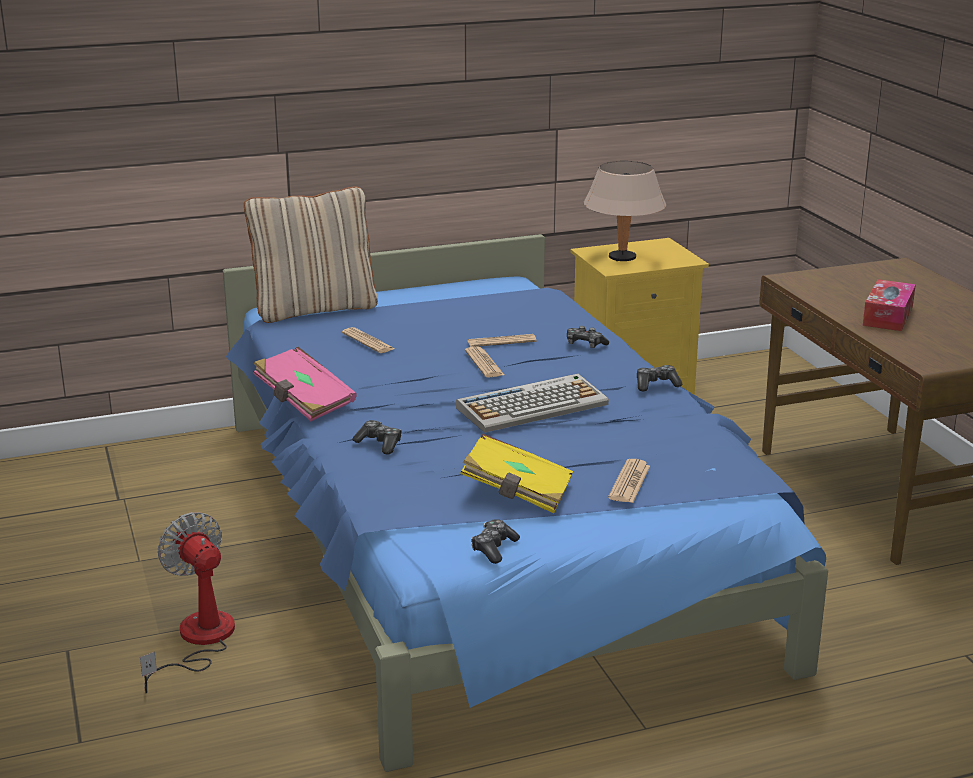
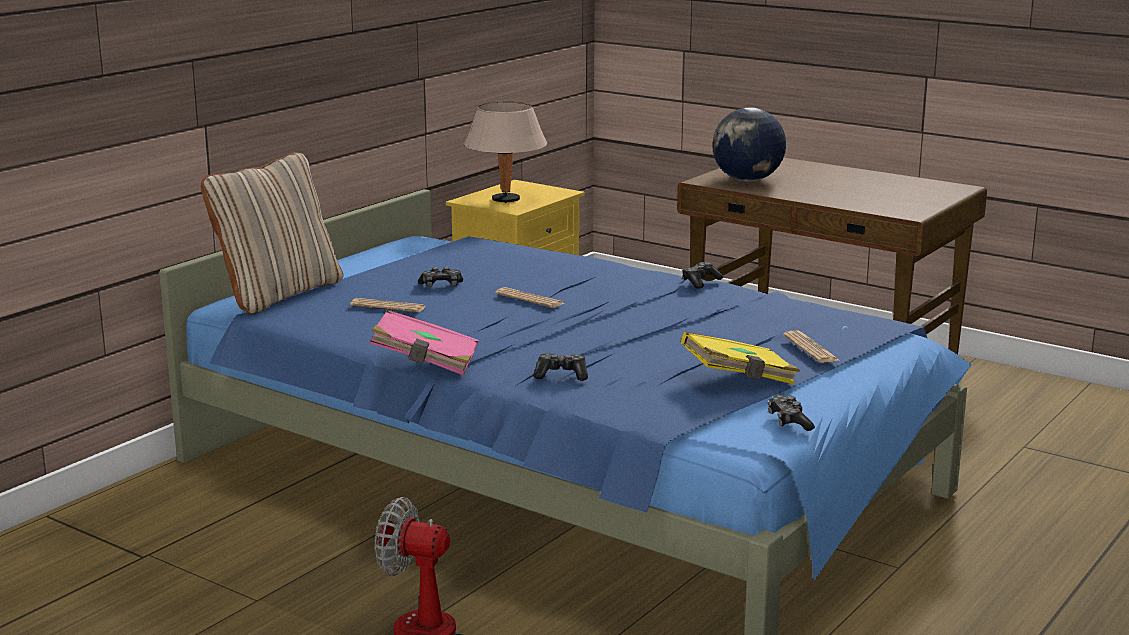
camera: 35 degrees left, 5 degrees down
(501, 341) = (512, 281): newspaper -> none
(533, 405) = (635, 317): keyboard -> none
(585, 345) = (587, 268): game controller -> game controller (441, 286)
(833, 286) = (746, 180): none -> globe
(888, 316) = (823, 191): tissue box -> none

